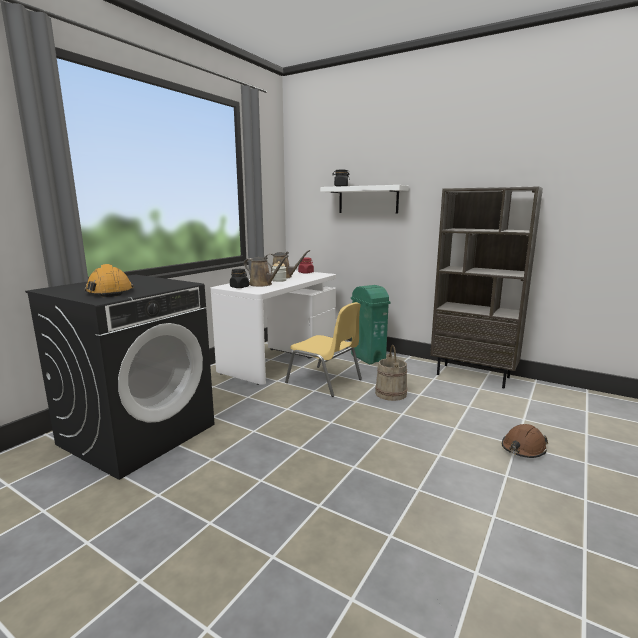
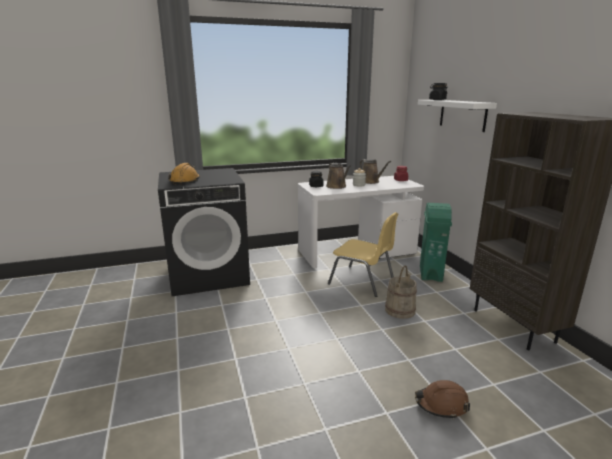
camera: 40 degrees right, 5 degrees up
(325, 381) = (362, 281): yellow chair -> yellow chair turned 45 degrees counterclockwise

